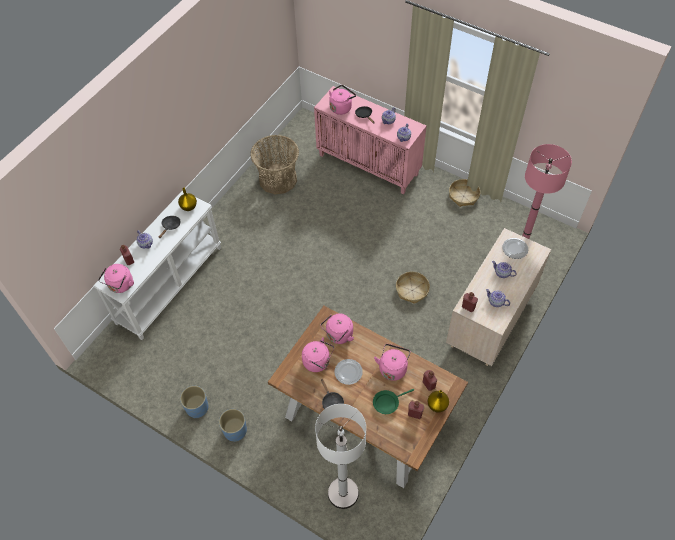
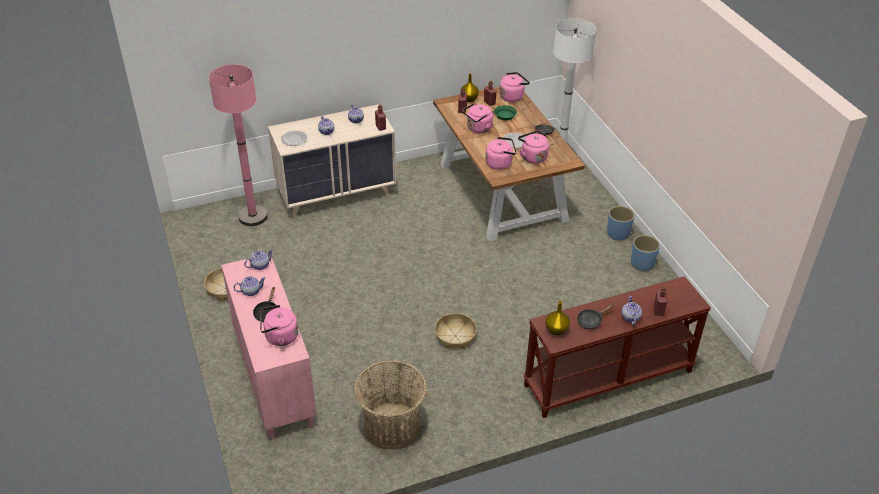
camera: 145 degrees left, 15 degrees down
(120, 286) = (680, 292): pink kettle -> pink kettle (512, 96)
(169, 284) = (608, 379): white console table -> brown console table
(412, 290) = (373, 244): basket -> basket (455, 336)

